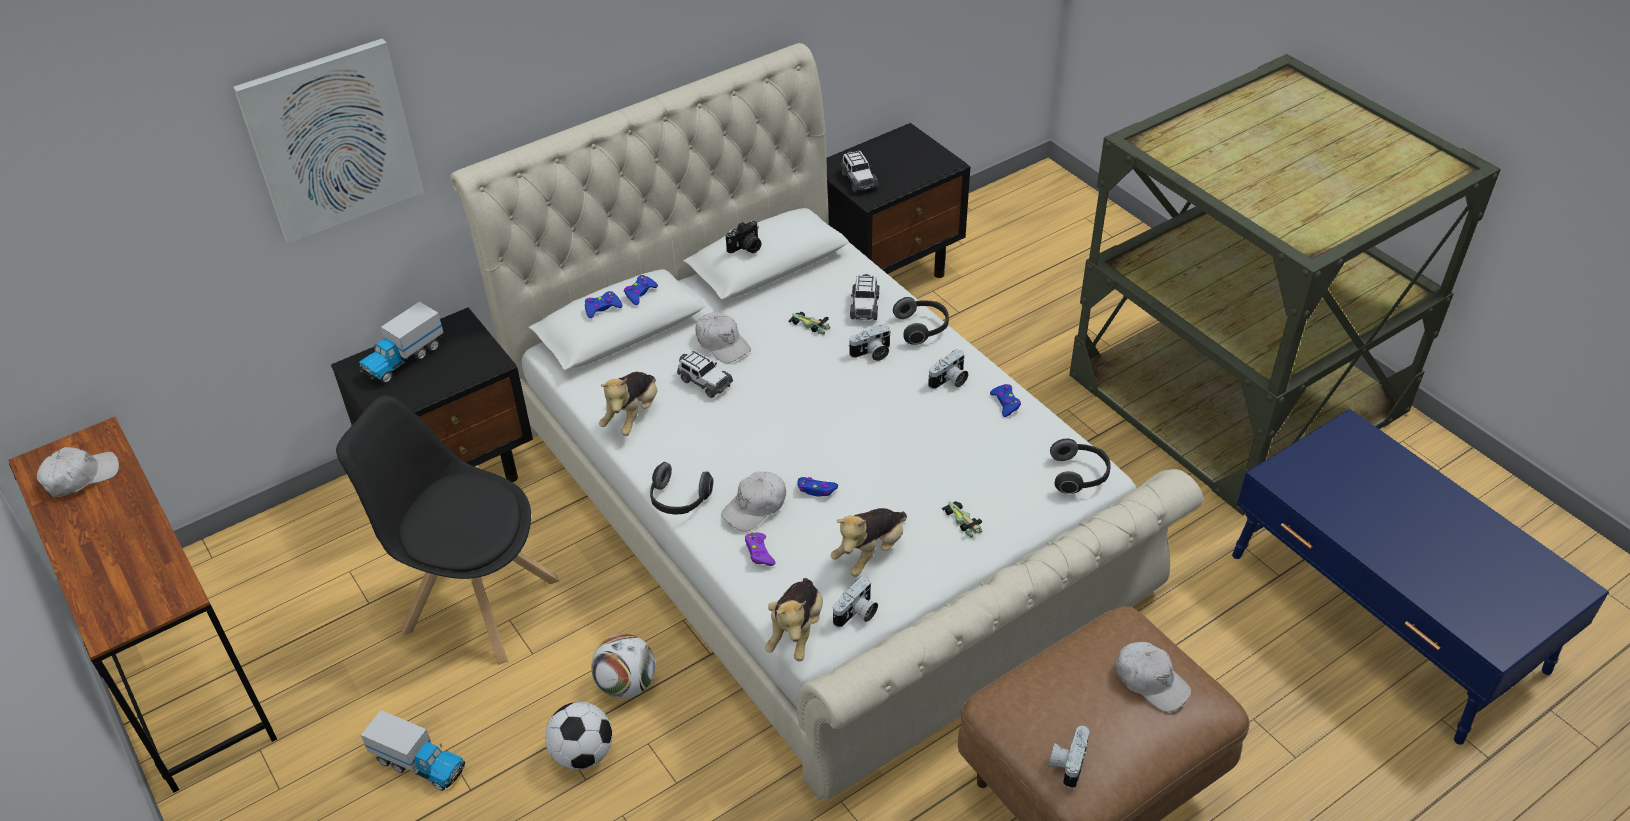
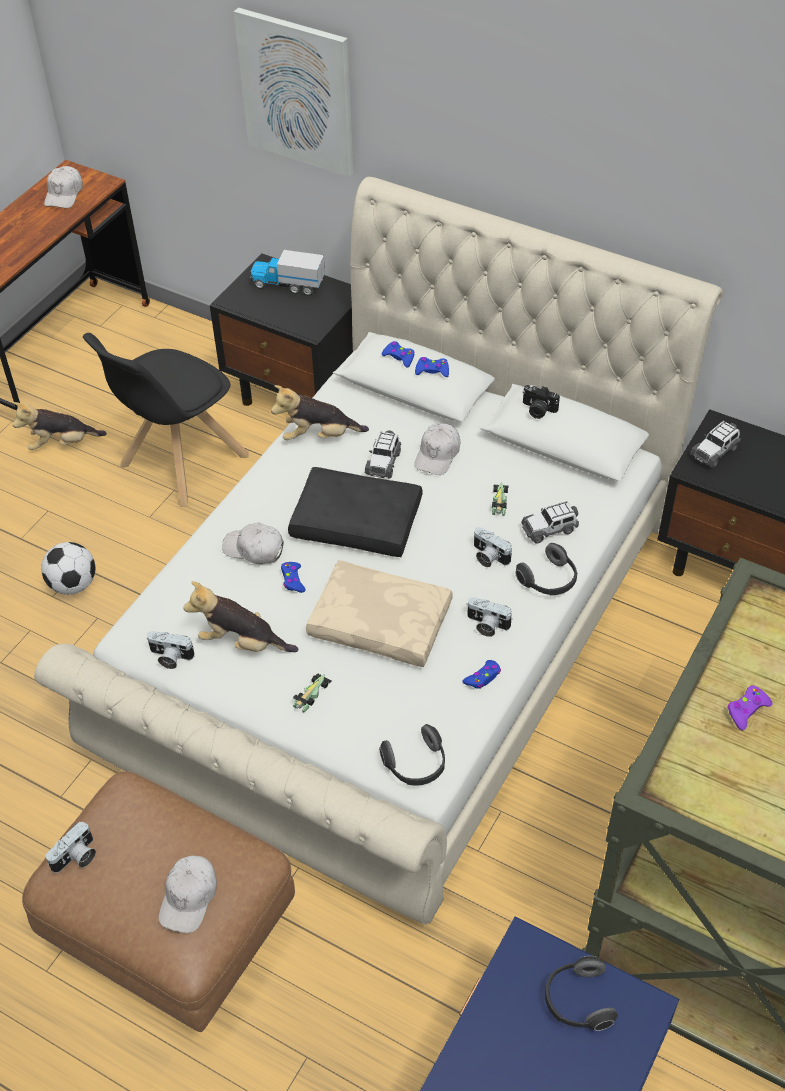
camera: 65 degrees right, 5 degrees up
(80, 477) = (64, 194): white cap -> white cap turned 75 degrees clockwise
(420, 764) = (31, 502): toy truck -> none
(473, 603) = (180, 463): black chair -> black chair turned 135 degrees counterclockwise
(626, 684) = (145, 582): football -> none
(679, 500) = (240, 501): headphones -> headphones (577, 1001)
(759, 553) = (206, 571): purple game controller -> purple game controller (746, 710)
(769, 422) = (358, 521): none -> black pillow
(796, 631) = (133, 624): plush toy -> plush toy (62, 444)
(904, 446) = (382, 622): none -> beige pillow
(1067, 762) = (76, 857): camera -> camera turned 135 degrees clockwise

